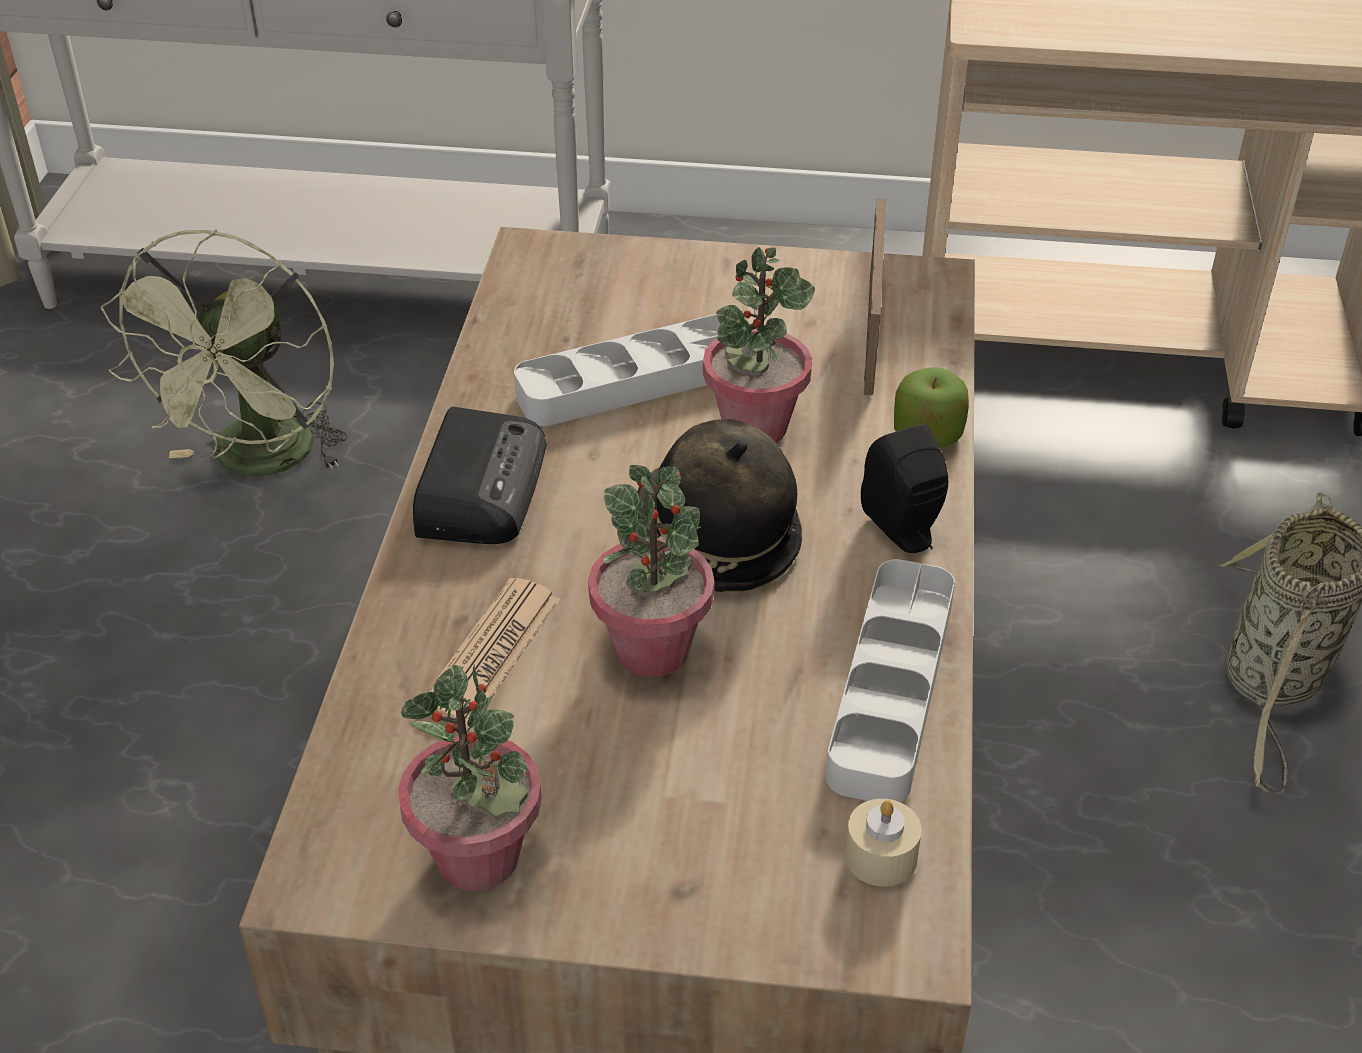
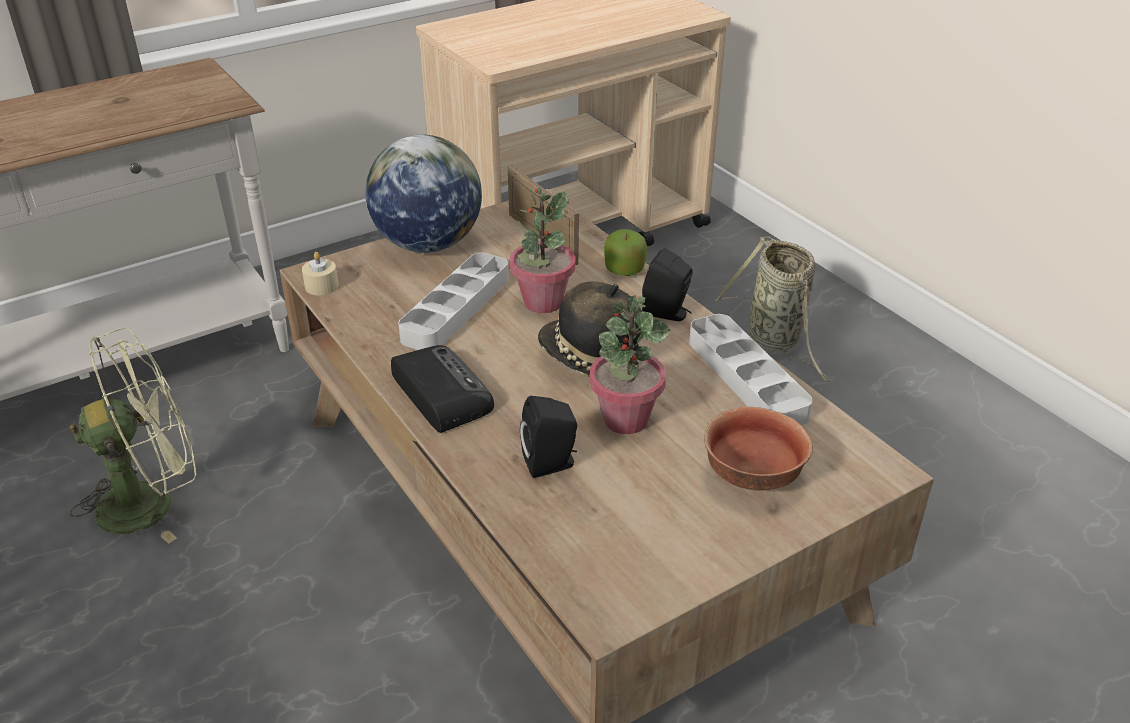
camera: 40 degrees left, 5 degrees down
(258, 463) = (152, 501): green fan -> green fan turned 90 degrees counterclockwise
(479, 858) = (669, 552): potted plant -> none
(491, 654) = (552, 464): newspaper -> black speaker
(711, 272) = (428, 244): none -> globe
(714, 828) = (752, 475): none -> bowl
(881, 857) = (830, 445): beige candle -> beige candle (321, 286)

